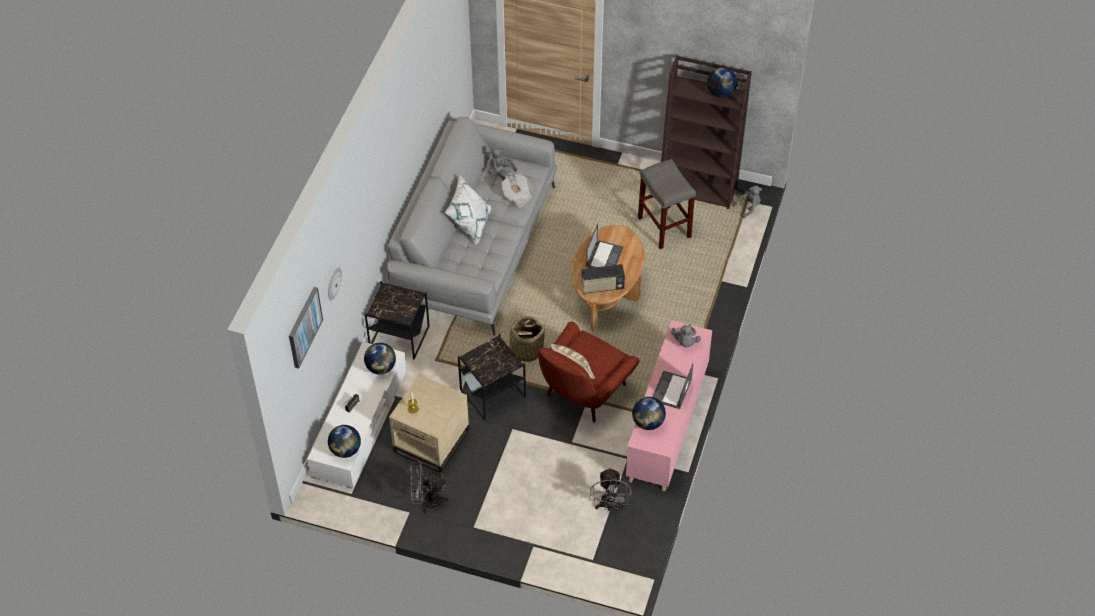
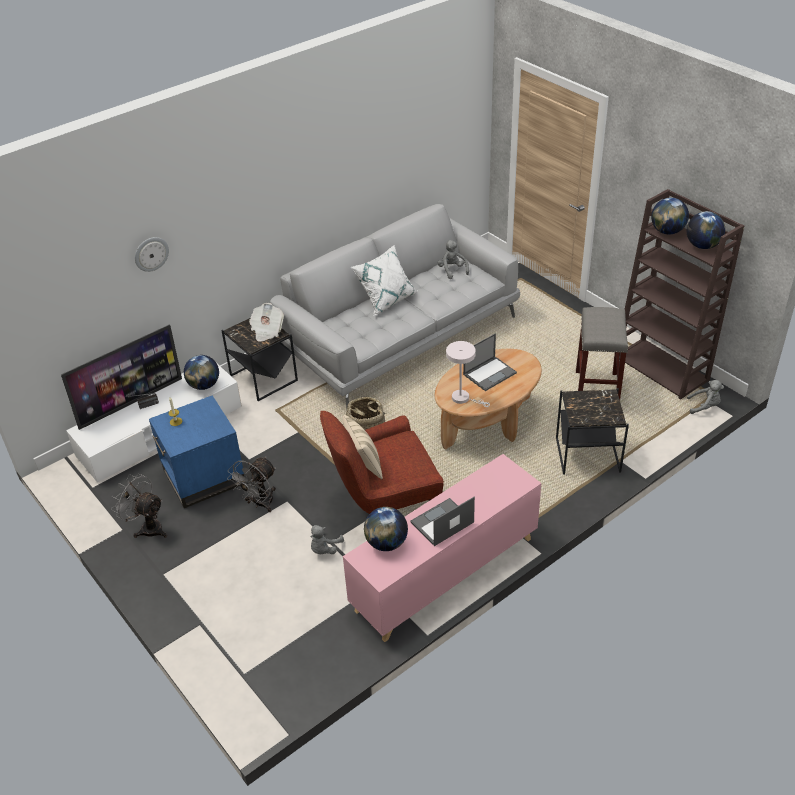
camera: 35 degrees right, 10 degrees down
(304, 327) = (72, 268): picture -> none
(336, 411) = (131, 402): none -> television
(345, 450) = (103, 438): globe -> globe (667, 231)
(432, 442) = (204, 477): beige side table -> blue side table
(493, 393) = (299, 461): black side table -> black side table (588, 455)
(517, 196) = (450, 293): newspaper -> newspaper (267, 330)
(602, 287) = (463, 398): radio -> white table lamp
(609, 506) = (312, 626): grey fan -> grey fan (259, 504)
(685, 342) = (500, 481): grey plush toy -> grey plush toy (324, 549)

